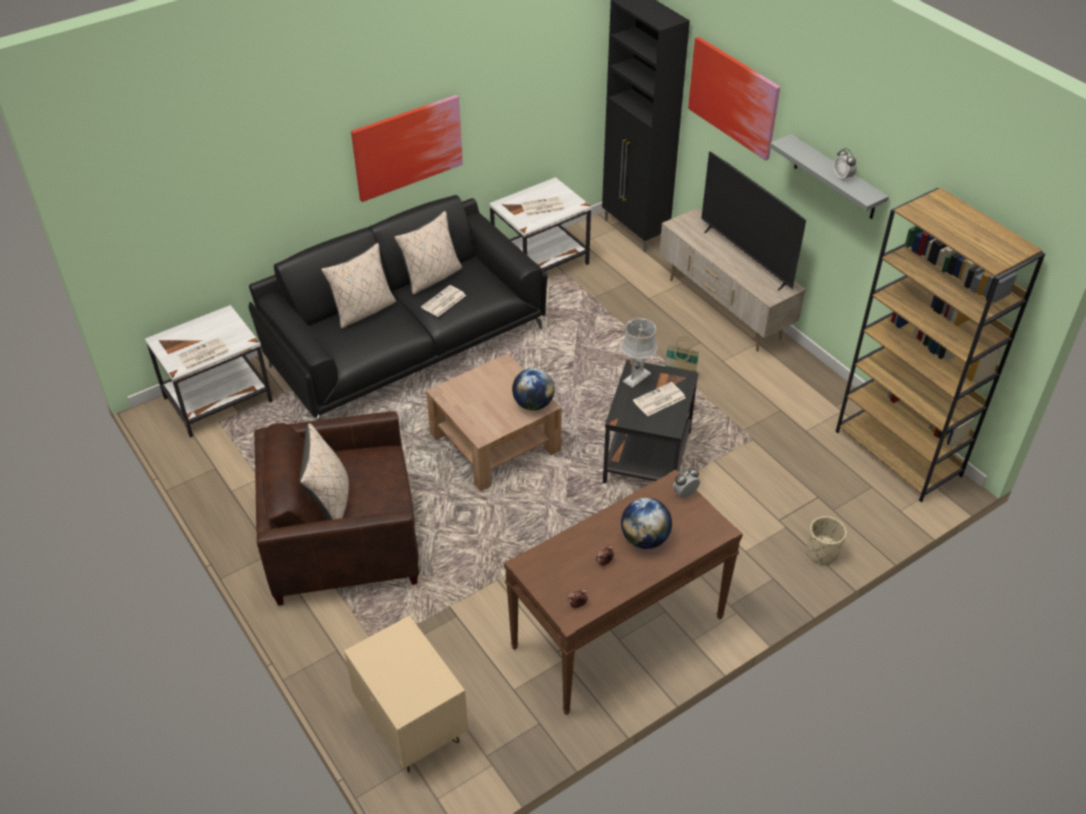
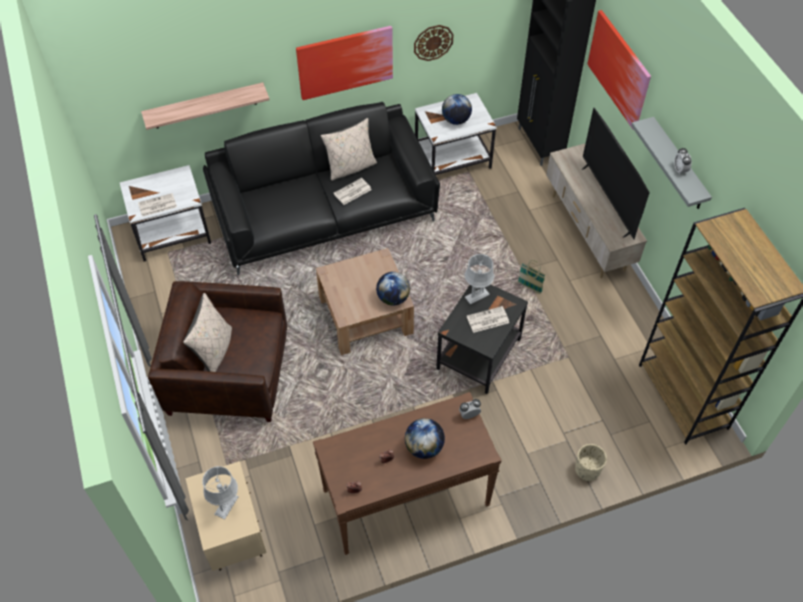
camera: 15 degrees right, 10 degrees up
(246, 220) = (204, 106): none -> shelf
(363, 311) = (289, 188): beige pillow -> none
(410, 670) = (226, 506): none -> grey table lamp
(503, 114) = (433, 42): none -> wall clock
(542, 207) = (456, 120): newspaper -> globe

